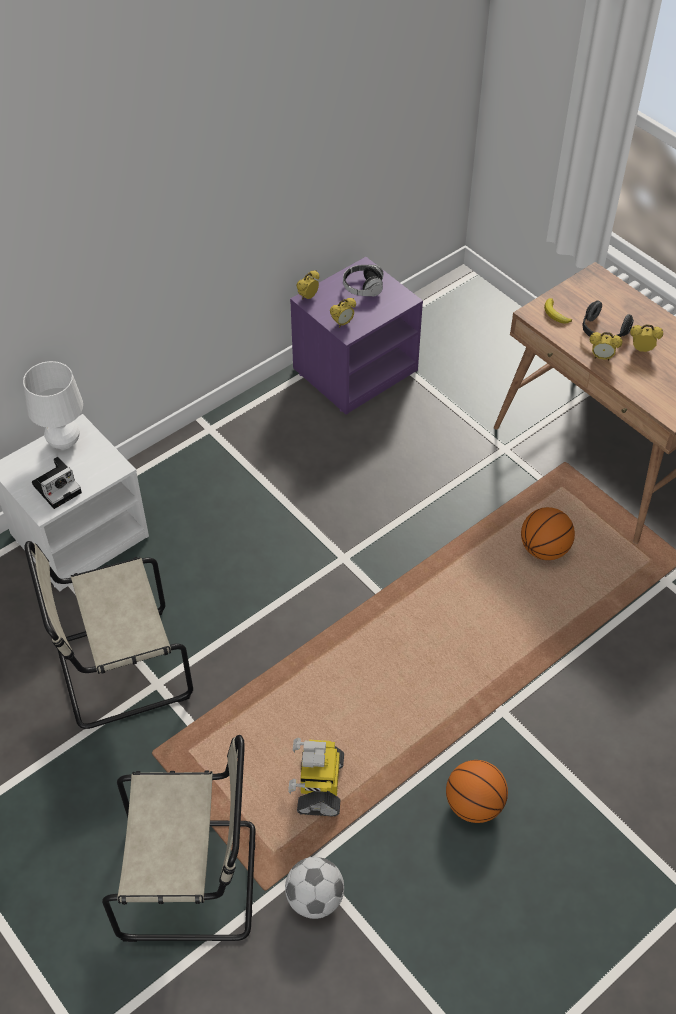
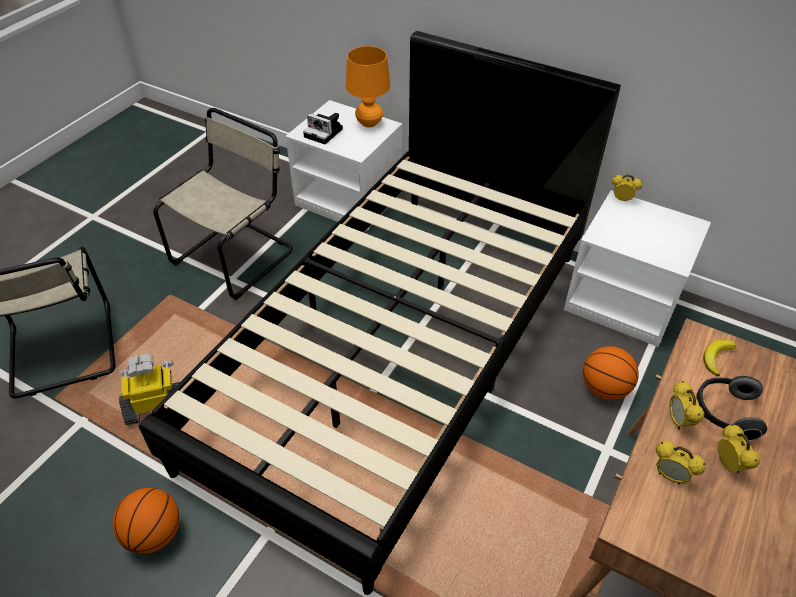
camera: 70 degrees right, 5 degrees down
(64, 442) = (369, 123): white table lamp -> orange table lamp
(118, 670) = (237, 255): beige chair -> beige chair turned 75 degrees clockwise
(315, 898) = (48, 434): football -> none
(337, 557) = (398, 351): none -> black bed
(342, 323) = (607, 229): alarm clock -> alarm clock (670, 476)
(355, 369) = (624, 302): purple nightstand -> white nightstand
(363, 288) = (666, 230): headphones -> none
(544, 549) = (490, 523): basketball -> basketball (604, 388)

